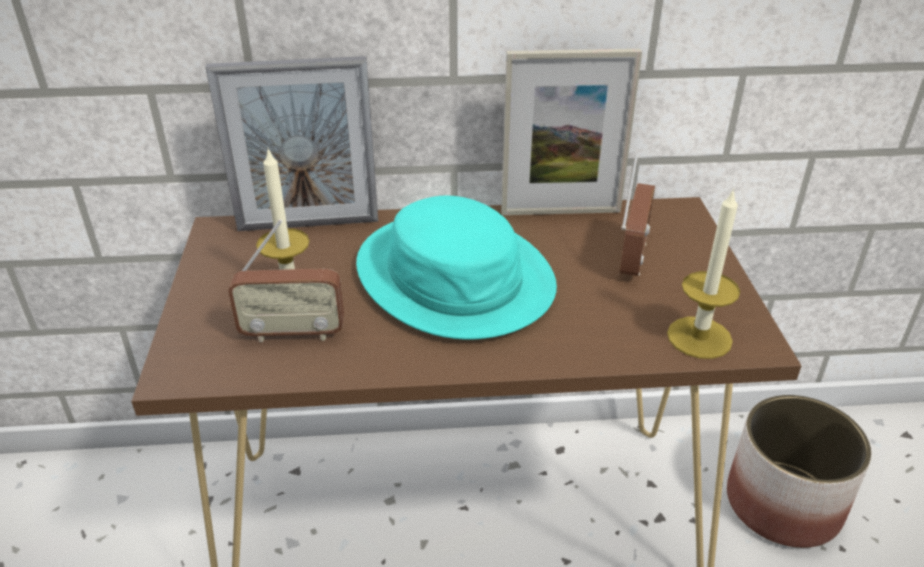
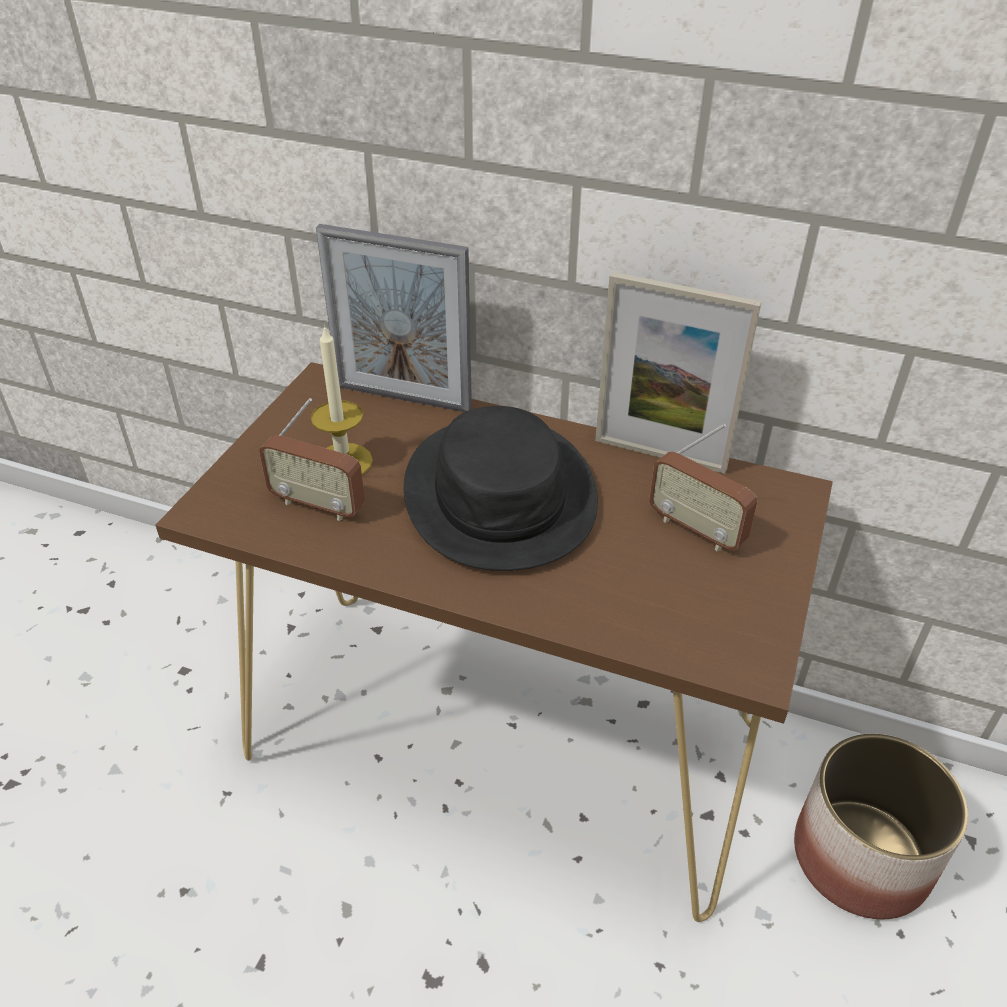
camera: 25 degrees right, 5 degrees up
(455, 276) = (500, 494): turquoise hat -> black hat
(632, 258) = (696, 530): radio -> radio turned 90 degrees clockwise
(699, 337) = (699, 640): candle -> none

